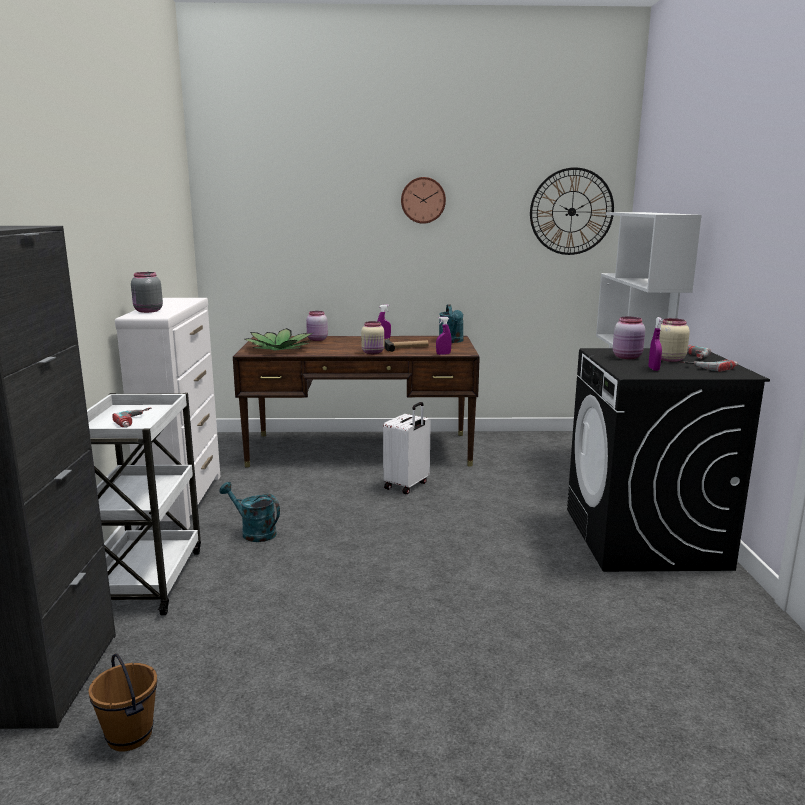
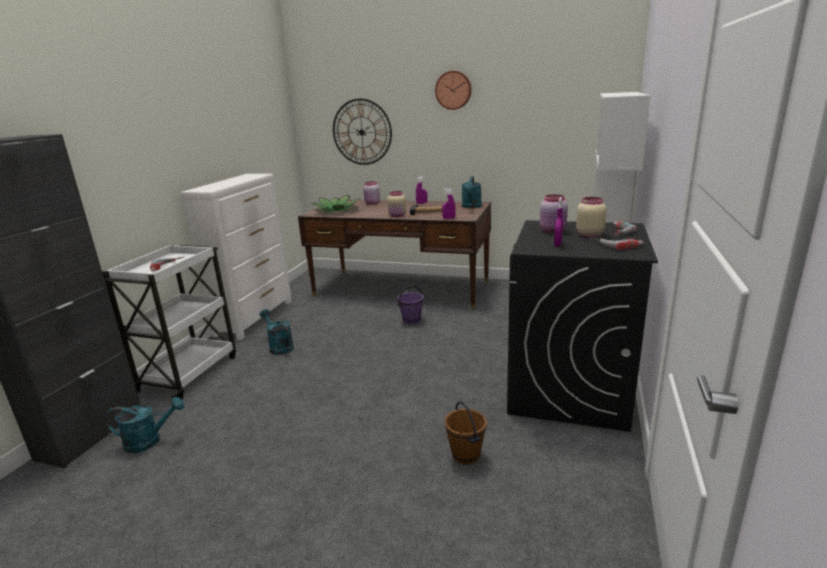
camera: 20 degrees right, 5 degrees up
(129, 736) = (95, 483): brown bucket -> brown bucket (465, 455)
(147, 311) = (211, 185): grey jar -> none
(165, 671) = (149, 441): none -> turquoise watering can
(407, 485) = (412, 321): white suitcase -> purple bucket
(571, 211) = (582, 93): wall clock -> wall clock (362, 132)

